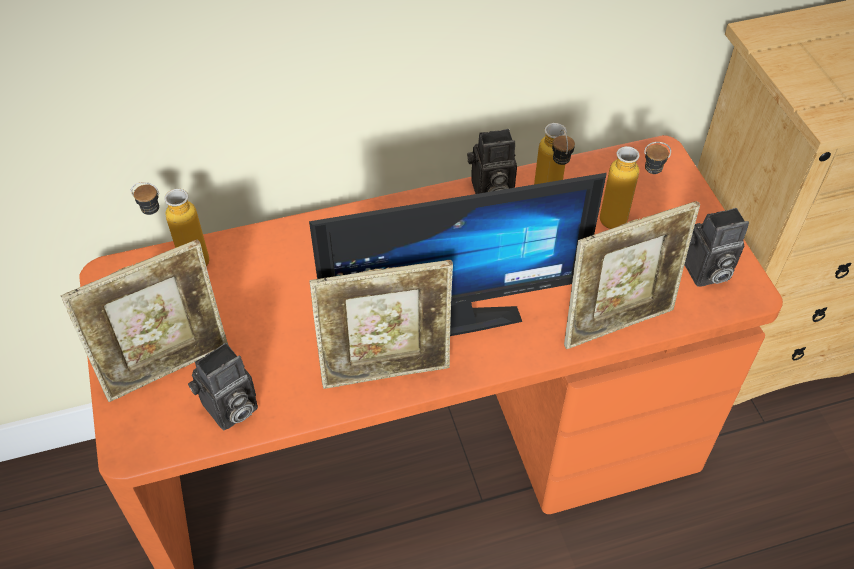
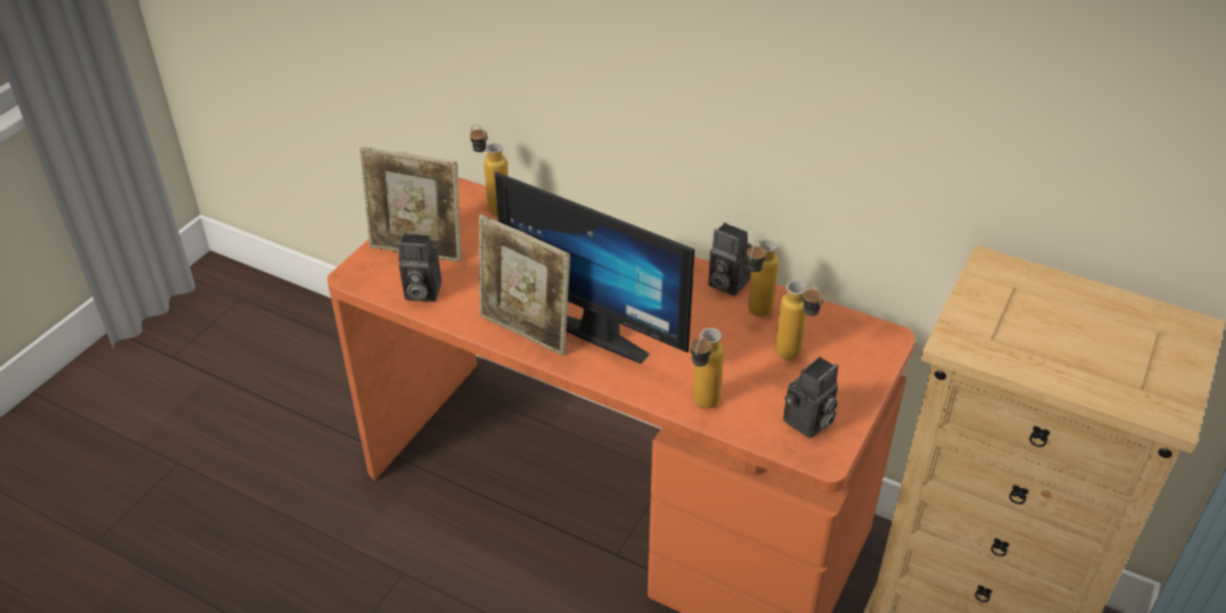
camera: 45 degrees right, 10 degrees down
(617, 323) = (701, 407): picture frame -> bottle
(705, 272) = (808, 423): camera -> camera turned 75 degrees counterclockwise

